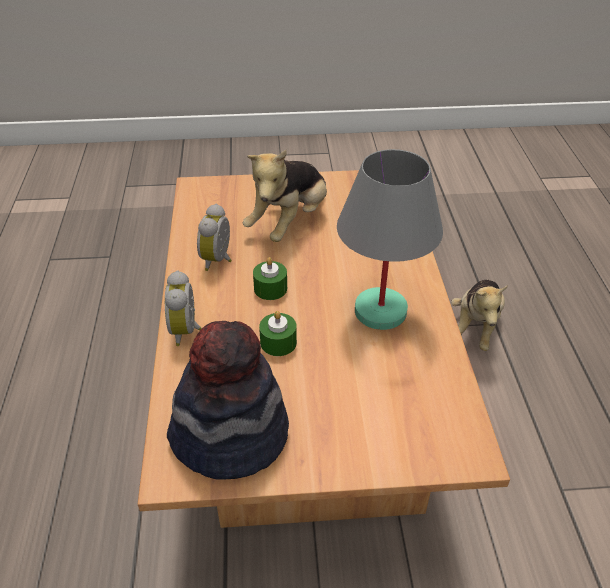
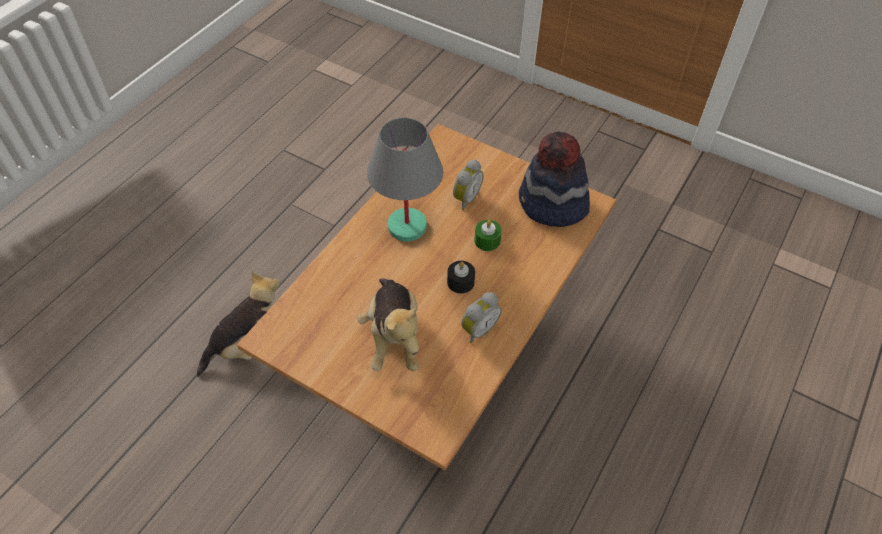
camera: 145 degrees left, 10 degrees up
(187, 330) = (538, 280): alarm clock -> alarm clock (465, 198)
(270, 288) = (460, 282): green candle -> black candle
(289, 222) = (394, 337): plush toy -> plush toy turned 105 degrees clockwise

